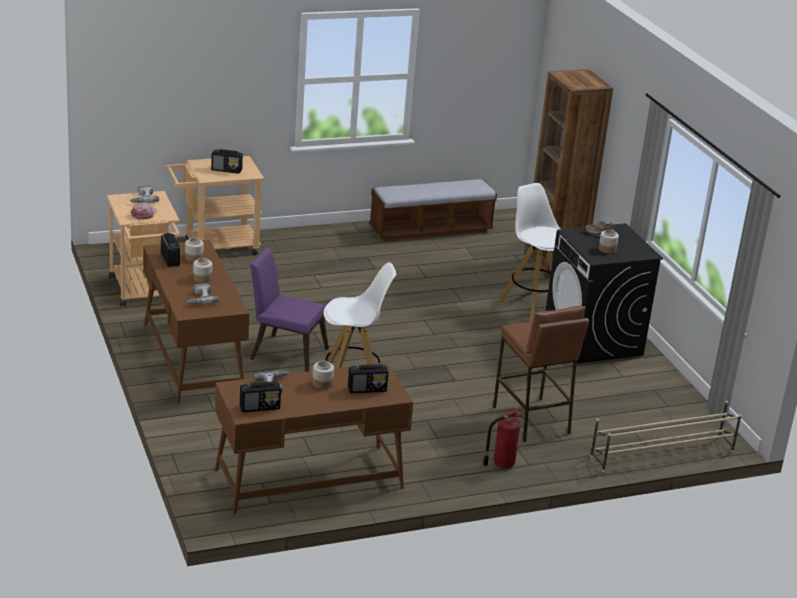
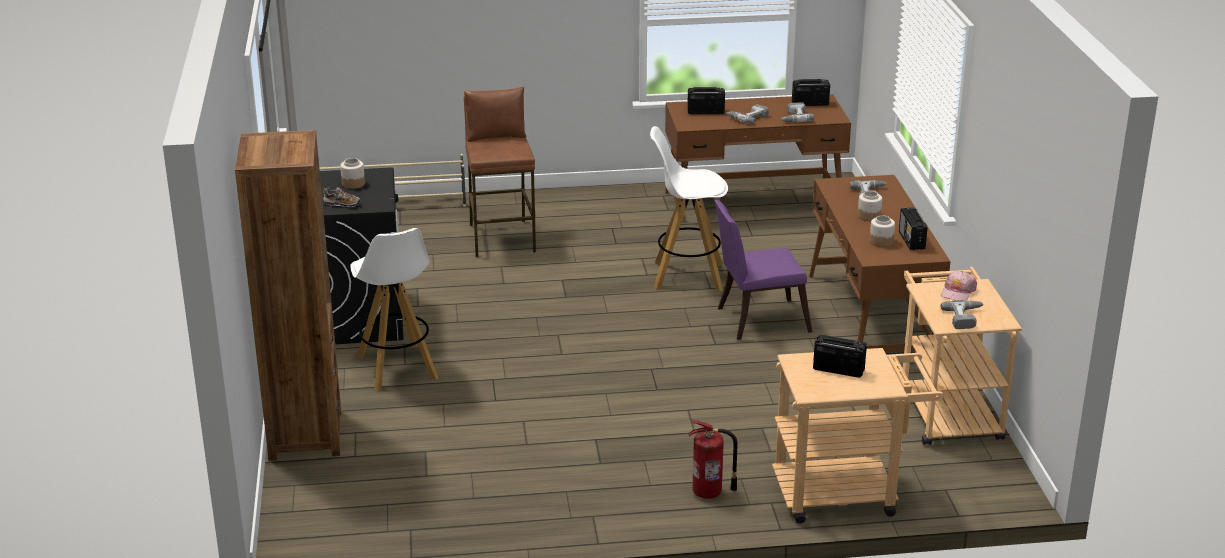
camera: 165 degrees left, 0 degrees up
(285, 352) = (757, 320): purple chair -> purple chair turned 135 degrees clockwise
(322, 383) = (747, 117): jar -> power drill
(431, 230) = (465, 515): bench -> none
(502, 463) = (559, 205): fire extinguisher -> fire extinguisher (709, 493)

